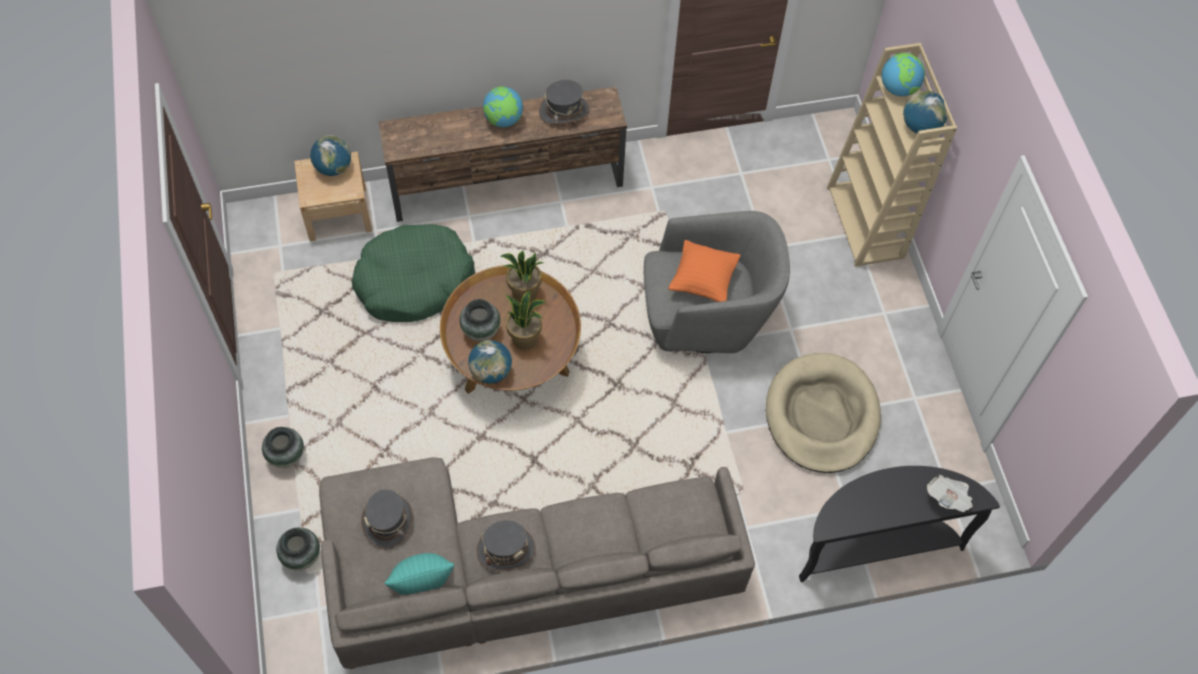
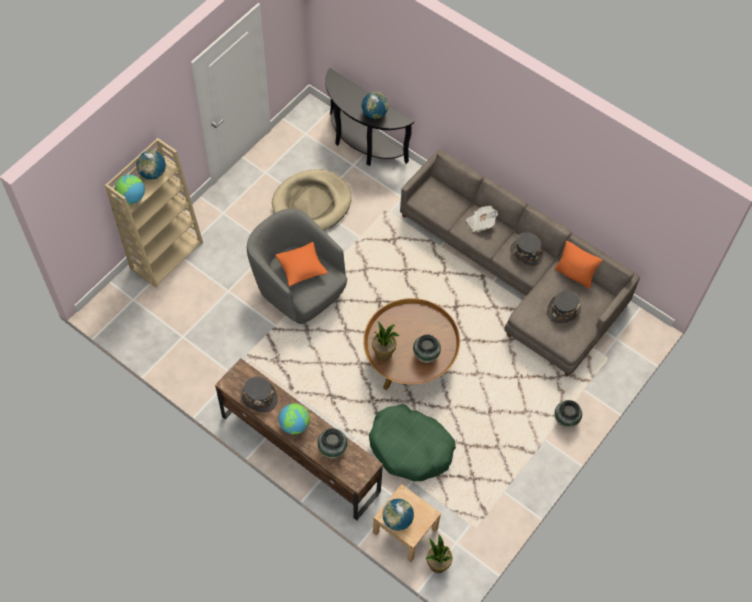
camera: 130 degrees left, 0 degrees up
(302, 557) = (603, 367): vase -> vase (332, 449)
(422, 583) = (574, 274): turquoise pillow -> orange pillow
(491, 372) = (444, 332): globe -> globe (374, 114)
(525, 339) = (410, 331): potted plant -> potted plant (437, 564)
(948, 498) = (344, 87): newspaper -> newspaper (480, 223)

